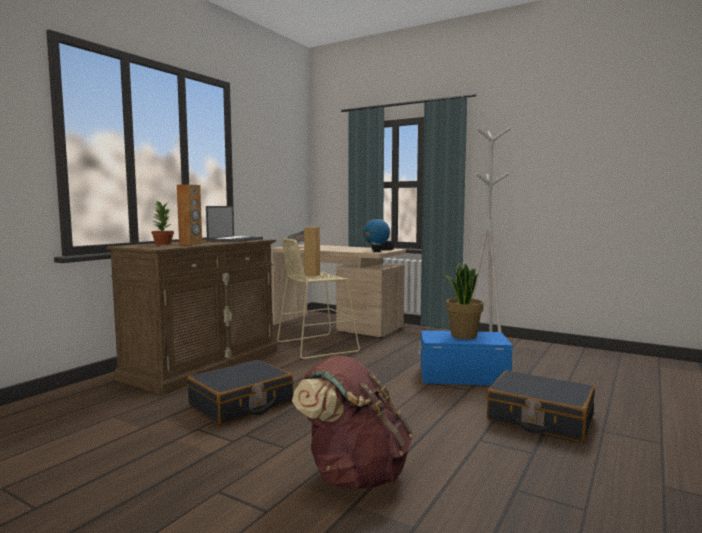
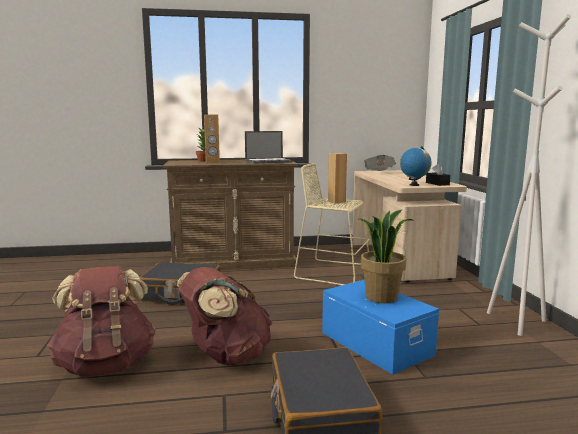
camera: 50 degrees right, 5 degrees up
(414, 422) = (226, 356): none -> brown backpack

